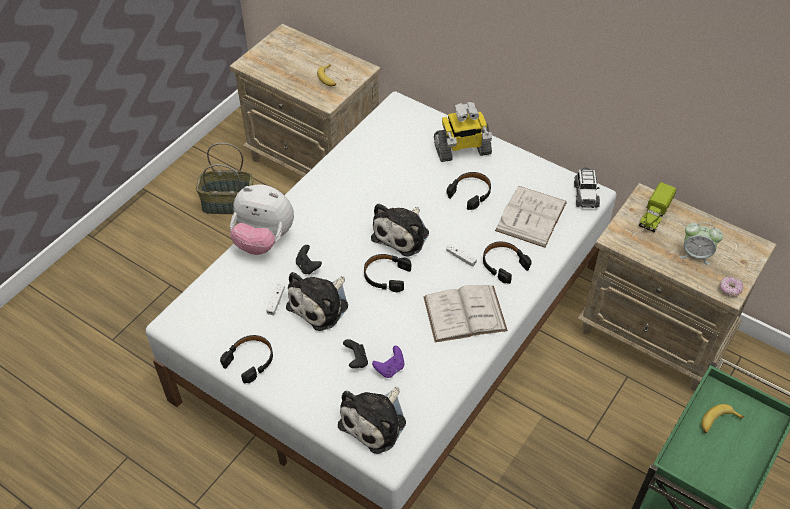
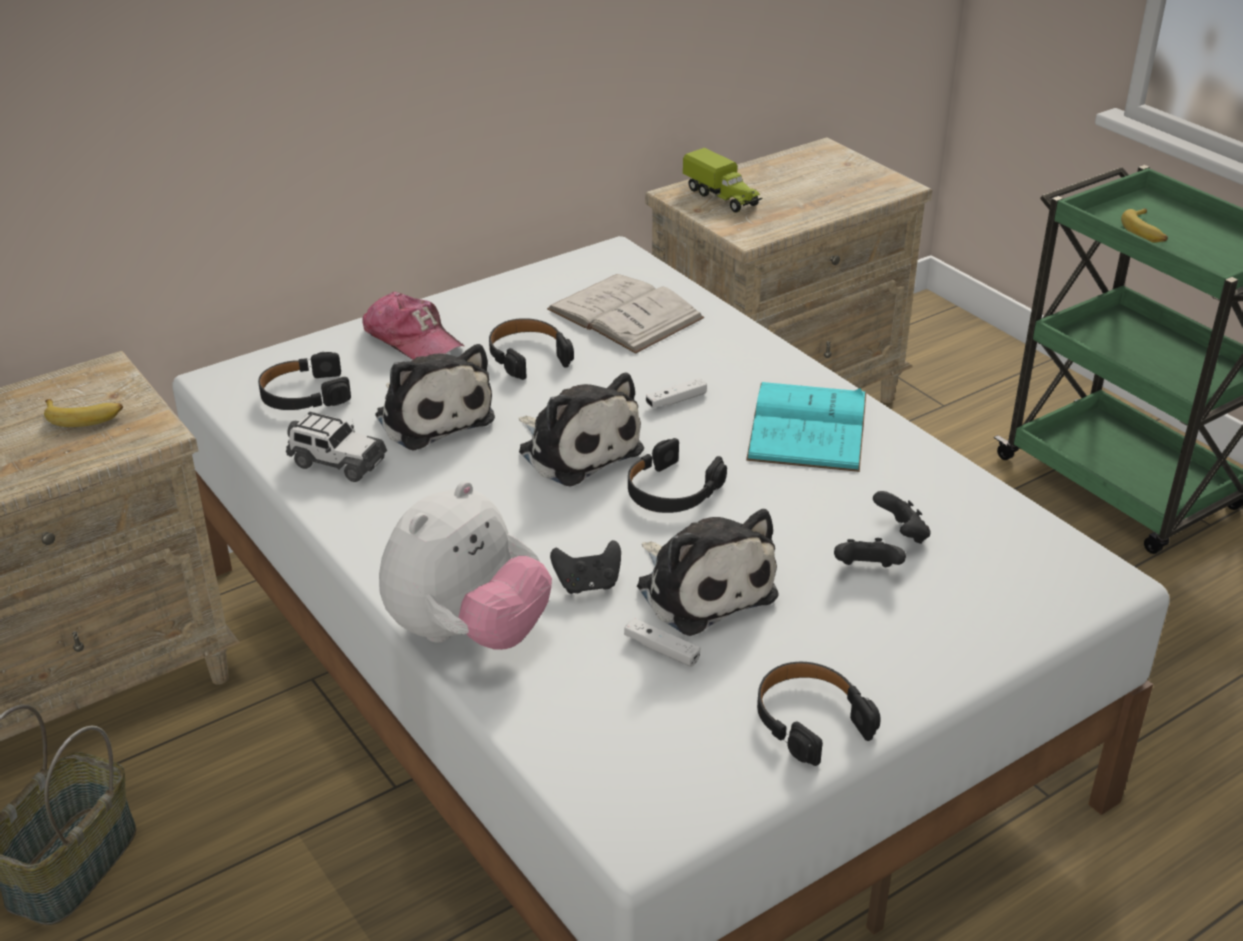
camera: 70 degrees left, 15 degrees down
(375, 421) = (1020, 578): plush toy -> plush toy (432, 416)
(390, 369) = (902, 534): purple game controller -> black game controller
(462, 150) = (412, 340): toy robot -> cap
(464, 313) = (808, 426): white book -> turquoise book
(503, 264) = (717, 363): black headphones -> black headphones (304, 394)
(585, 194) = (612, 258): toy car -> toy car (337, 462)
(696, 254) = (816, 189): alarm clock -> none
(729, 290) = (894, 184): donut -> none

